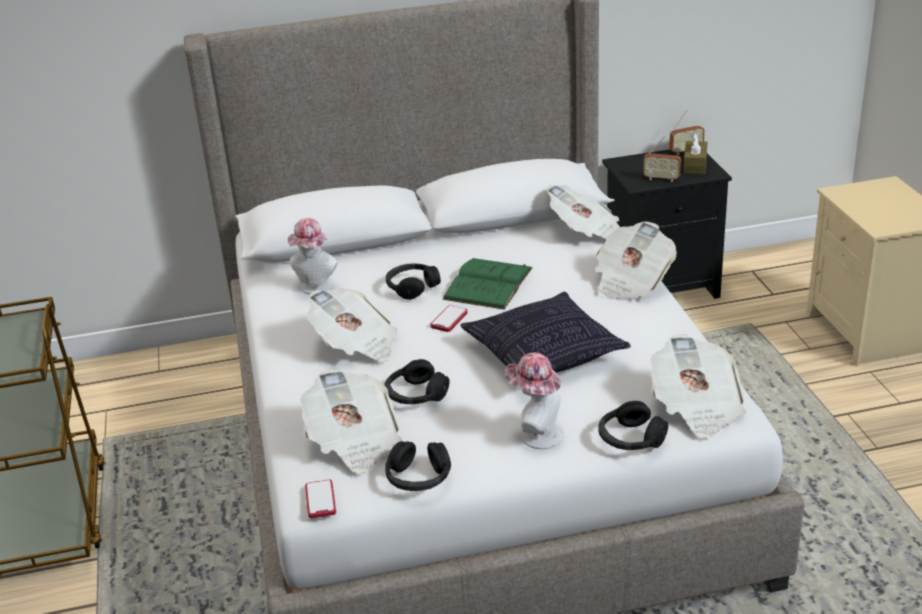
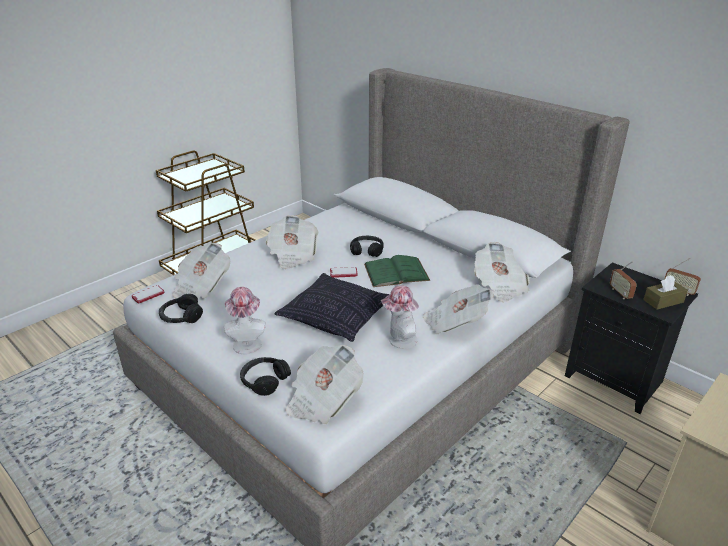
camera: 55 degrees right, 0 degrees up
(315, 288) = (339, 226): hat -> hat (399, 341)
(415, 395) = (255, 288): black headphones -> none

